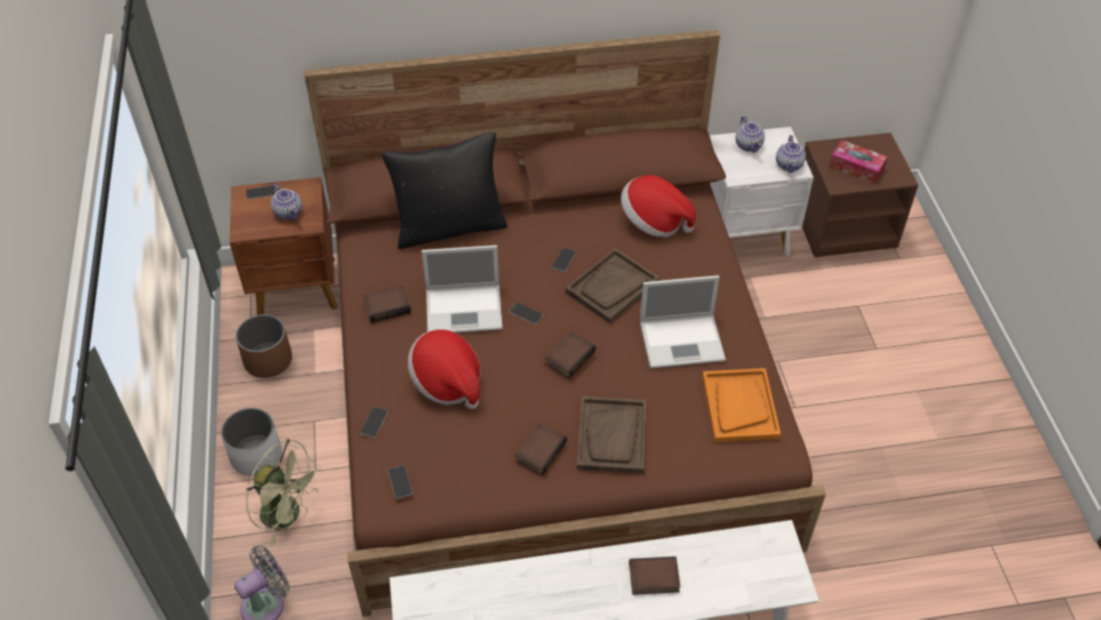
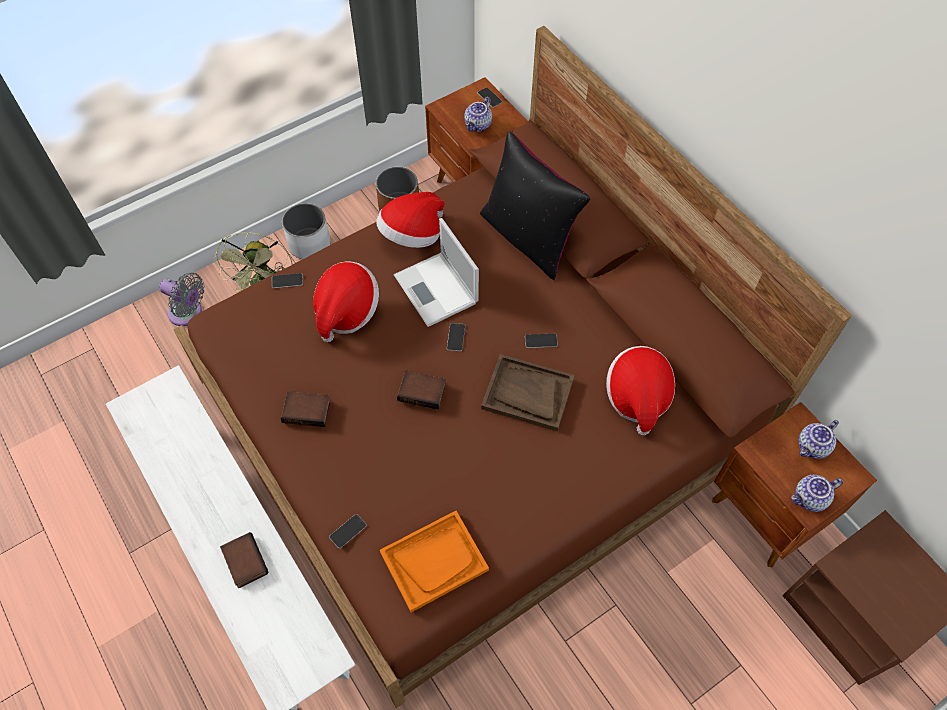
camera: 65 degrees right, 10 degrees up
(387, 306) = (412, 235): book -> hat
(400, 482) = (234, 323): phone -> phone (348, 531)
(612, 436) = (348, 461): brown tray -> none
(683, 341) = (492, 480): laptop -> none
(746, 236) = (767, 515): white nightstand -> brown nightstand
(856, 168) = (880, 579): tissue box -> none

